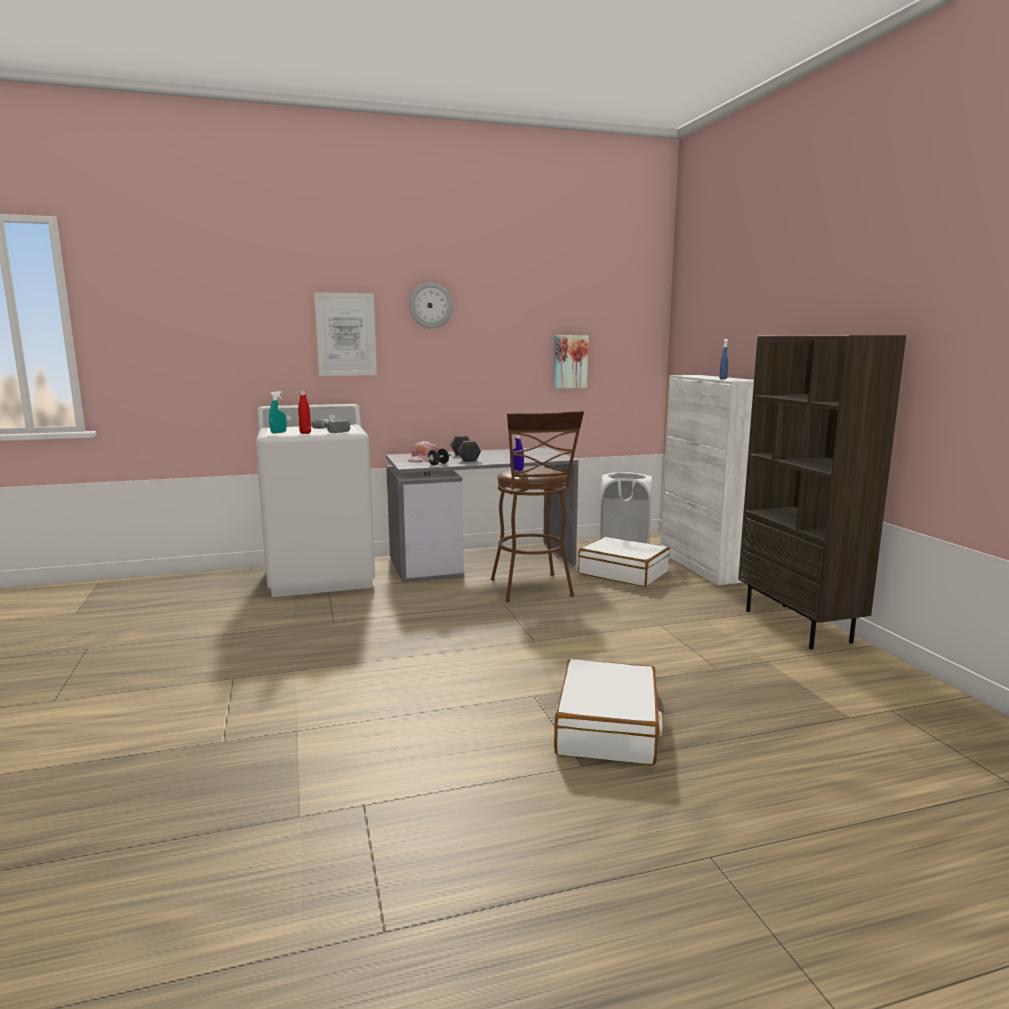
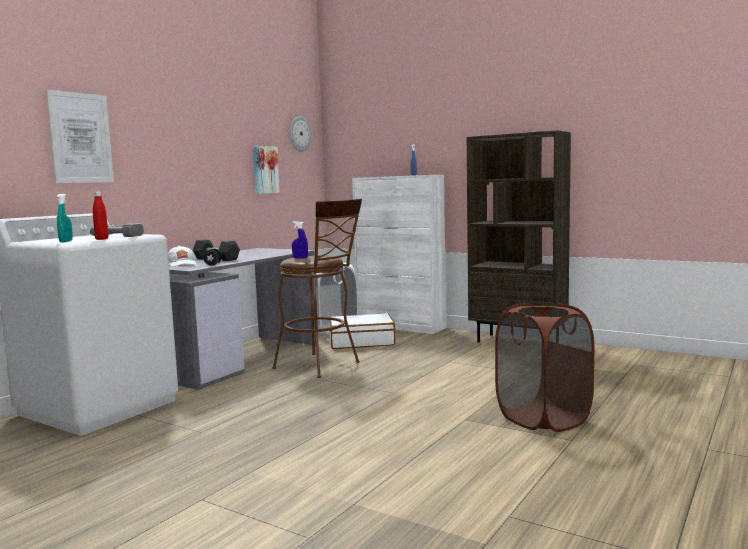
camera: 40 degrees left, 5 degrees down
(423, 459) = (182, 264): pink cap -> white cap
(430, 305) = (157, 112): wall clock -> wall clock (299, 134)
(608, 728) = (542, 418): white suitcase -> brown laundry basket

